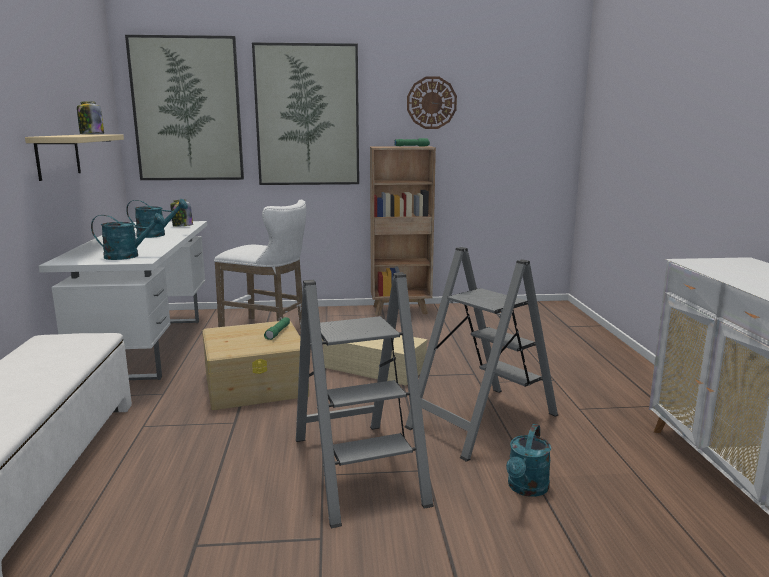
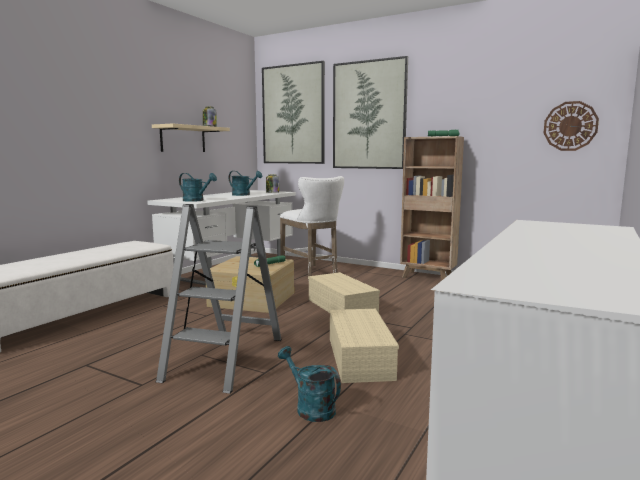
camera: 35 degrees right, 5 degrees down
(431, 103) = (468, 99): wall clock -> wall clock (570, 126)
(481, 421) = (358, 357): grey step ladder -> beige storage box
(526, 489) = (310, 408): turquoise watering can -> turquoise watering can turned 75 degrees clockwise

